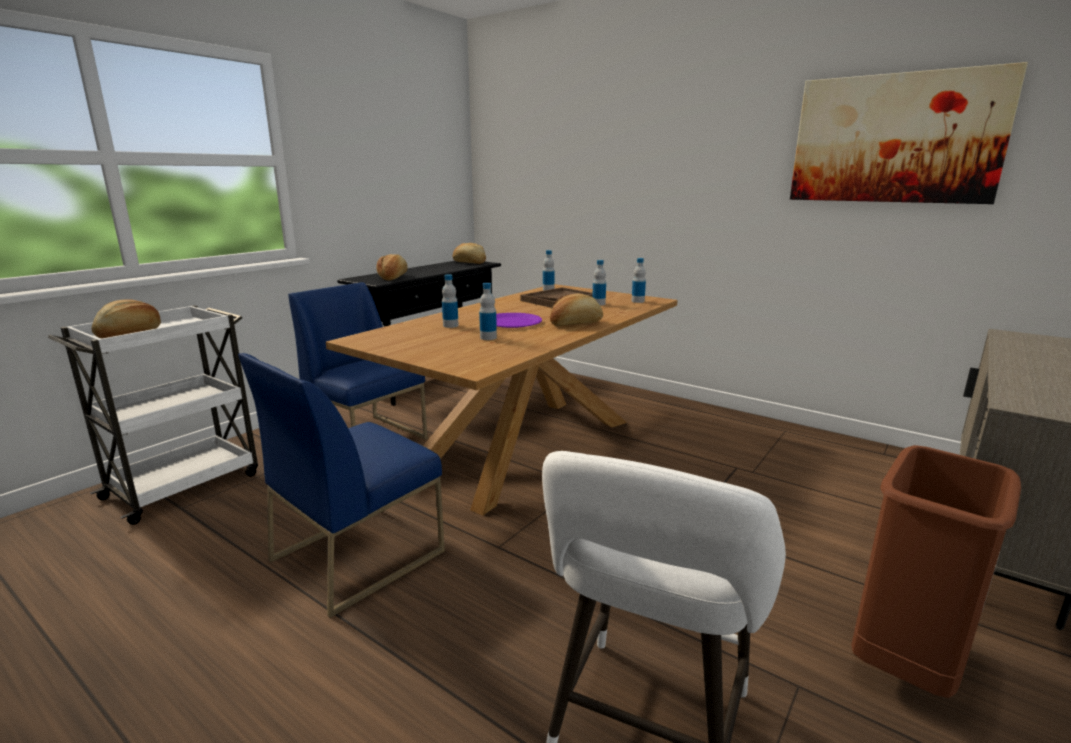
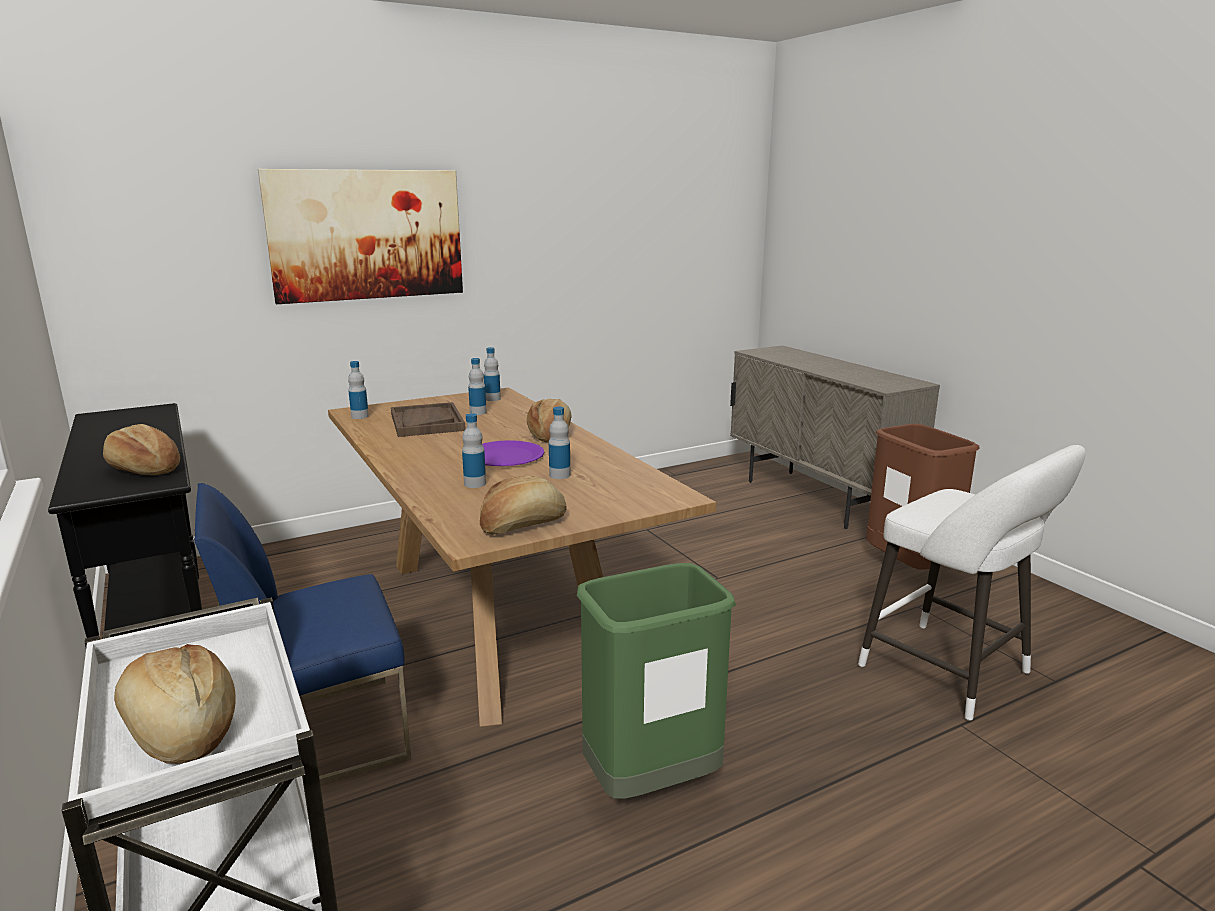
camera: 65 degrees left, 0 degrees up
(358, 554) = (650, 785): blue chair -> green trash can
(469, 262) = (127, 415): bread -> bread (523, 525)
(895, 139) = (633, 205): picture -> picture (367, 235)

